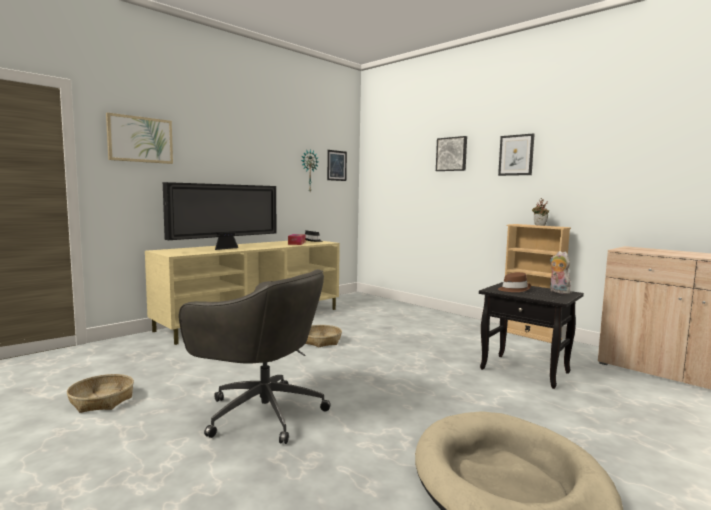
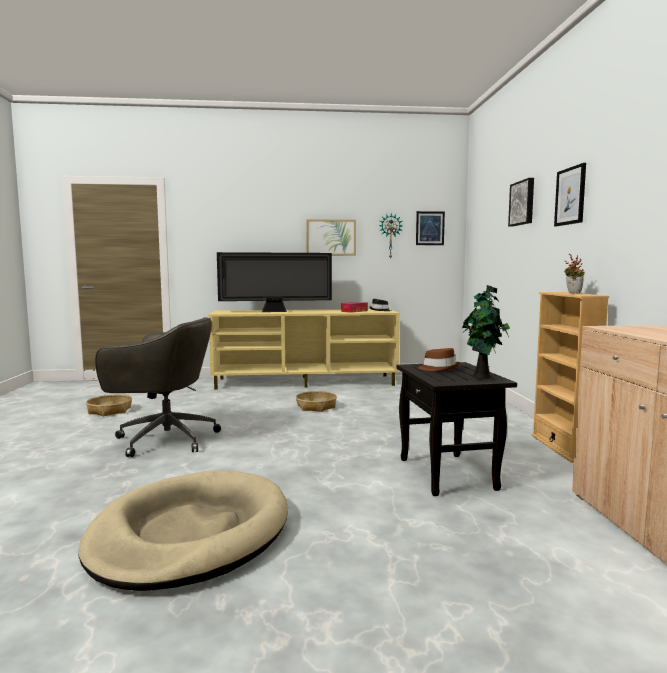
camera: 40 degrees right, 0 degrees up
(140, 139) = (214, 218): picture -> picture (331, 237)
(261, 412) = (164, 439): grey office chair -> grey office chair turned 60 degrees counterclockwise
(557, 292) = (483, 377): plush toy -> potted plant

